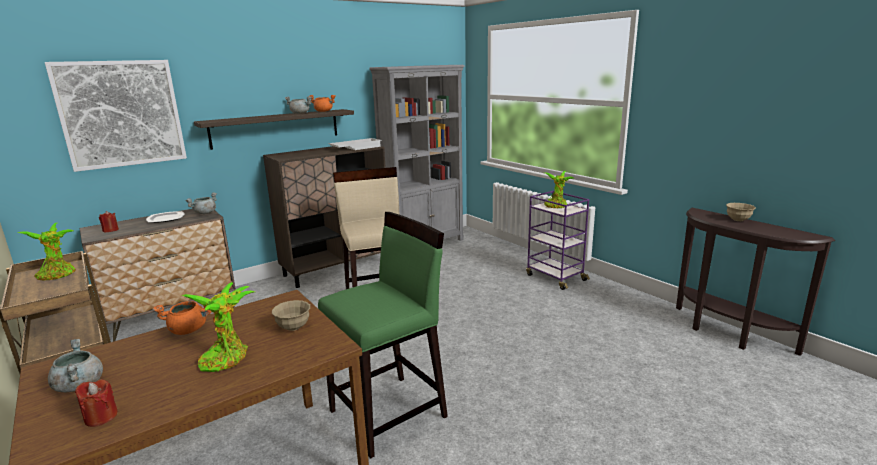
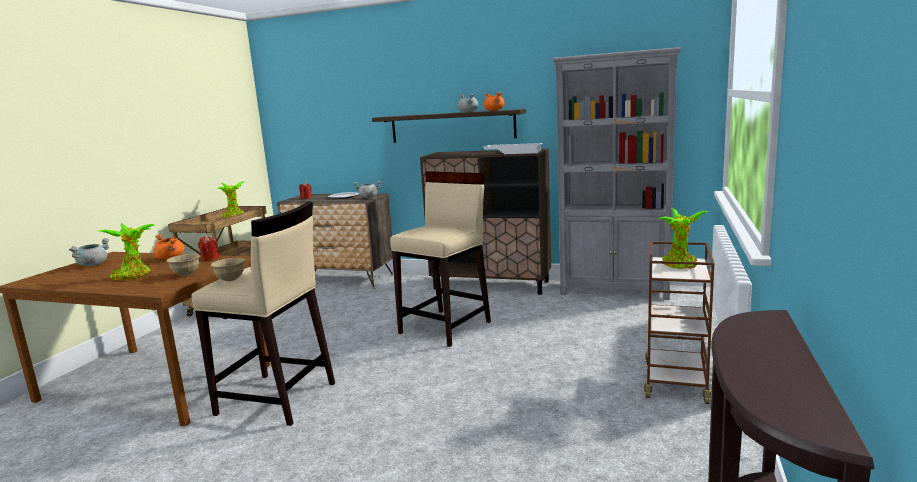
camera: 55 degrees right, 5 degrees down
(101, 417) = (57, 278): red candle -> red candle (210, 258)
(121, 114) = (335, 109): picture -> none
(389, 413) = (277, 399): green stool -> beige stool
(555, 277) = (675, 381): purple cart -> brown cart
(738, 220) = (784, 350): beige bowl -> beige bowl (230, 279)

